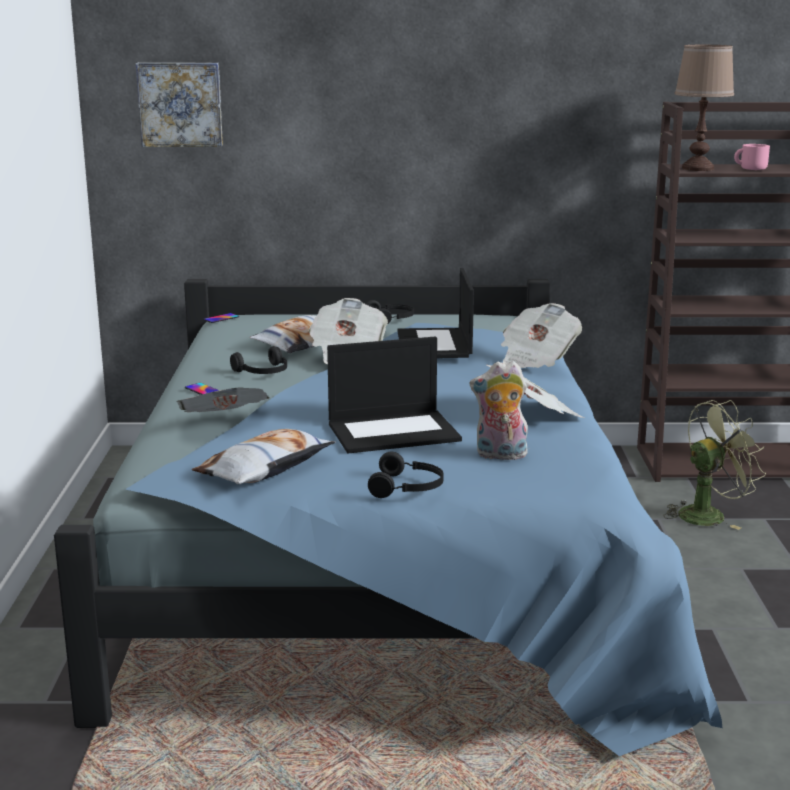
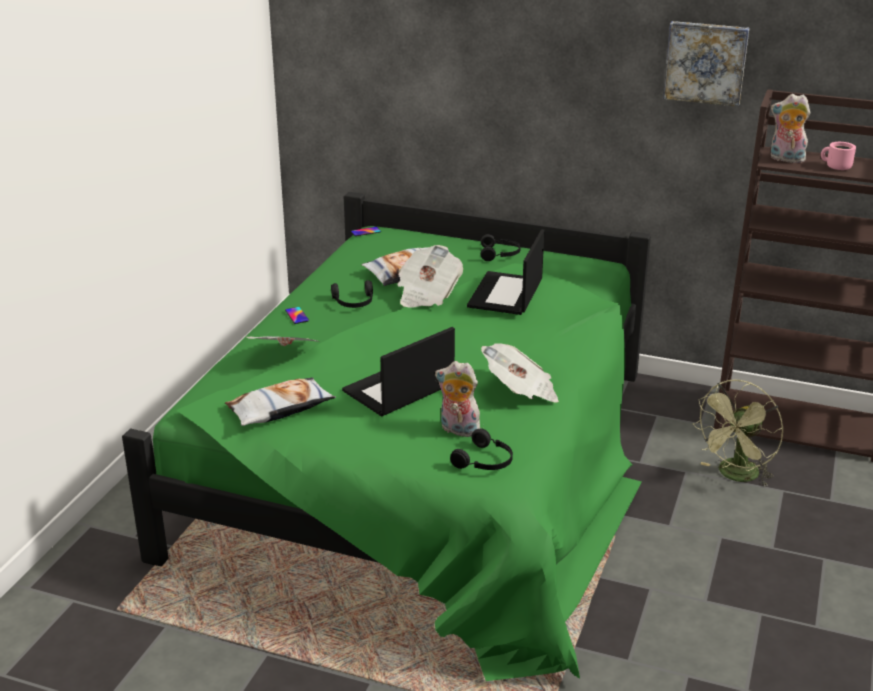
camera: 20 degrees right, 10 degrees up
(180, 104) = (348, 48): picture -> picture (705, 62)
(383, 563) = (430, 469): blue bed -> green bed
(394, 431) = (398, 389): laptop -> laptop turned 135 degrees clockwise
(408, 488) = (364, 449): black headphones -> black headphones (485, 461)
(536, 359) = (577, 325): newspaper -> none
(698, 168) = (785, 159): brown table lamp -> plush toy
(709, 514) = (735, 476): green fan -> green fan turned 135 degrees clockwise

